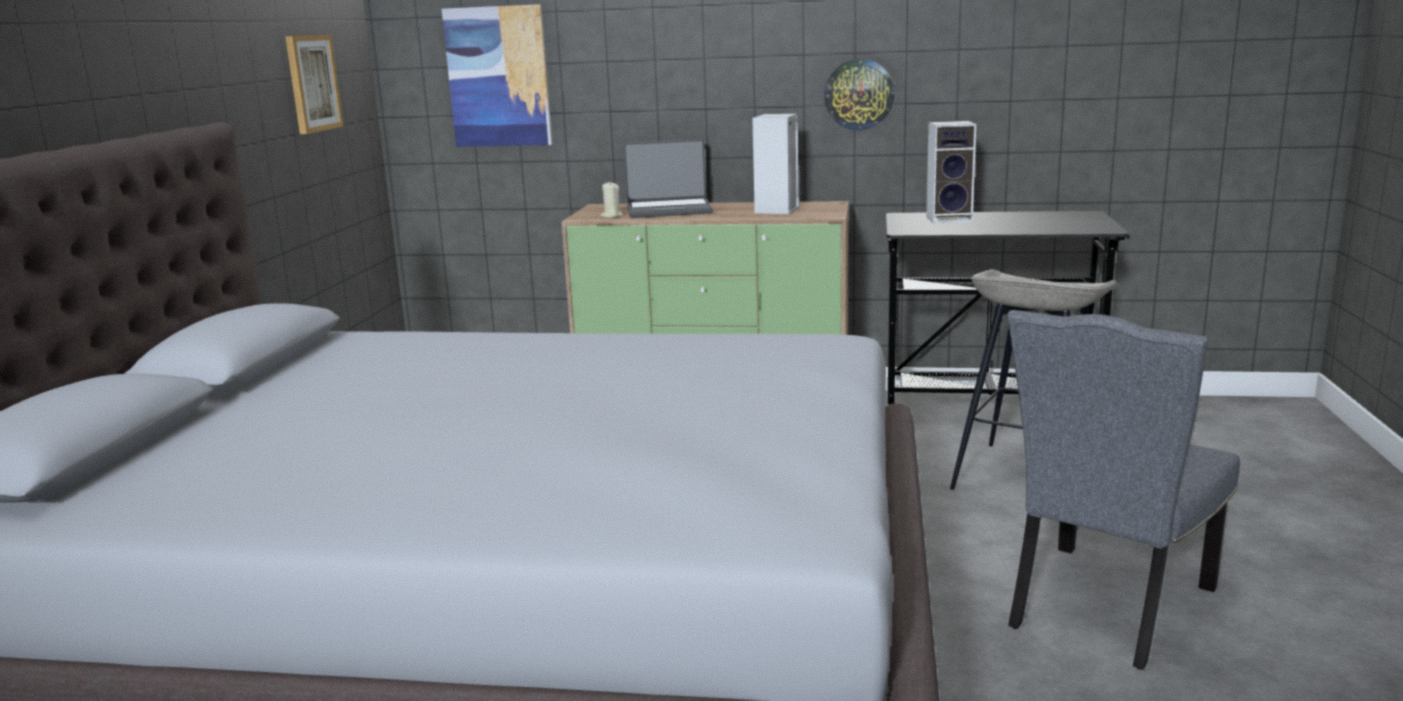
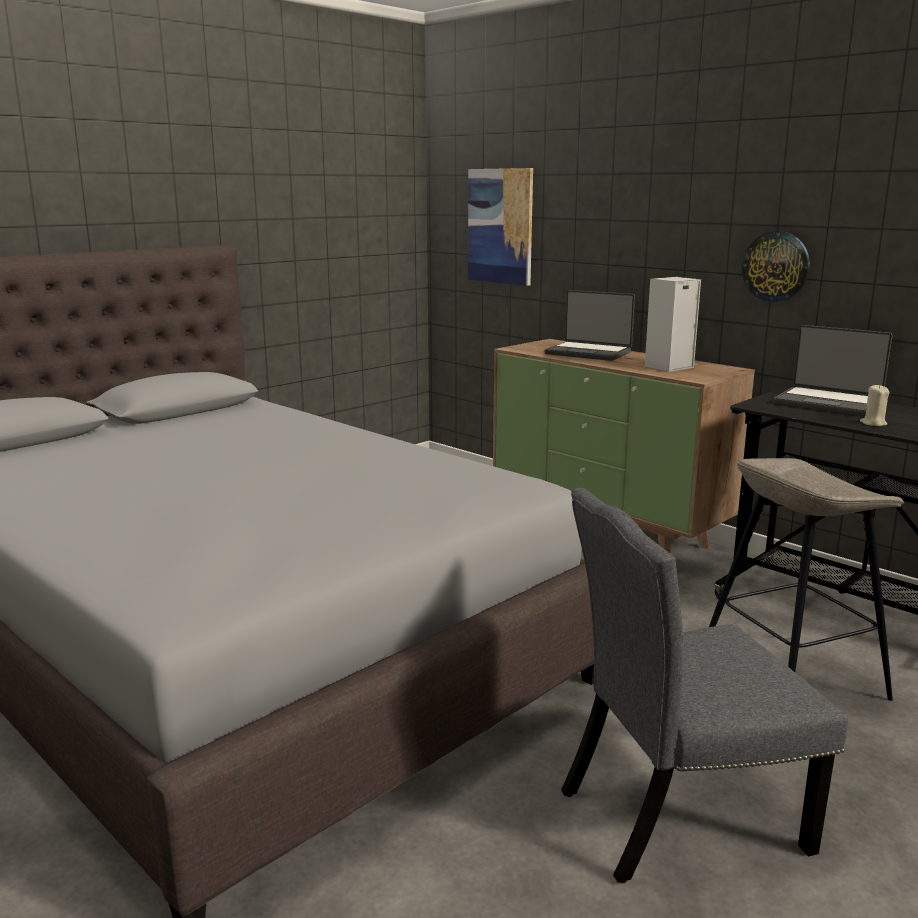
camera: 35 degrees right, 0 degrees up
(312, 83) = (352, 222): picture -> none
(611, 216) = (537, 350): beige candle -> beige candle (873, 423)
(950, 219) = (828, 403): speaker -> laptop

